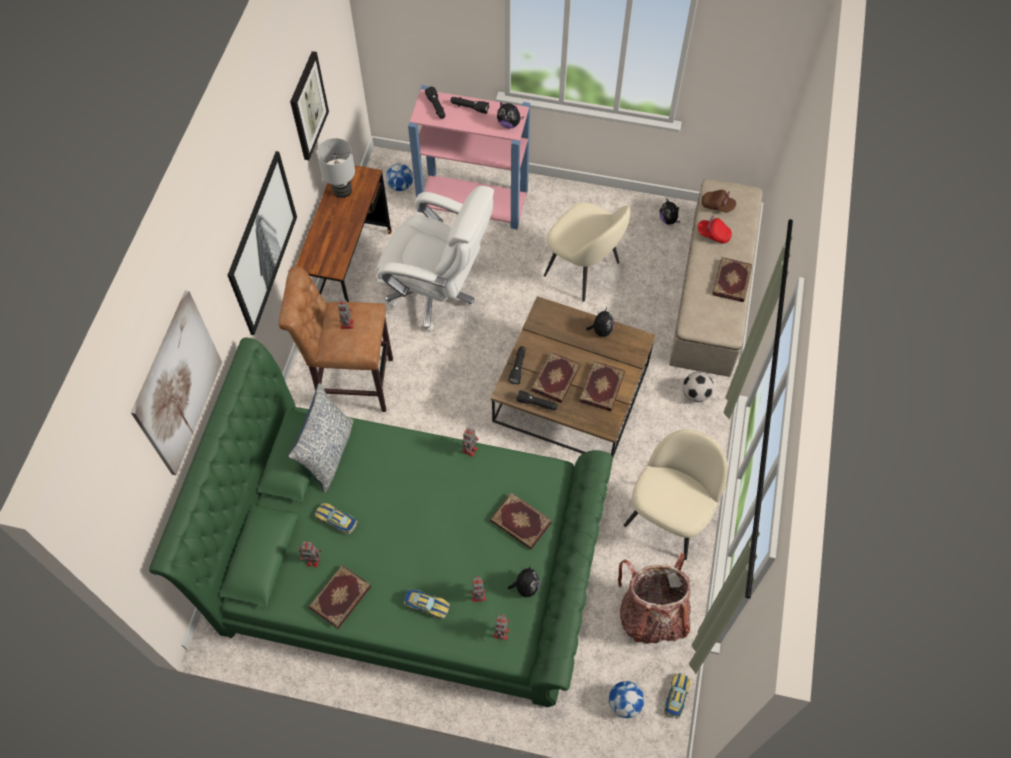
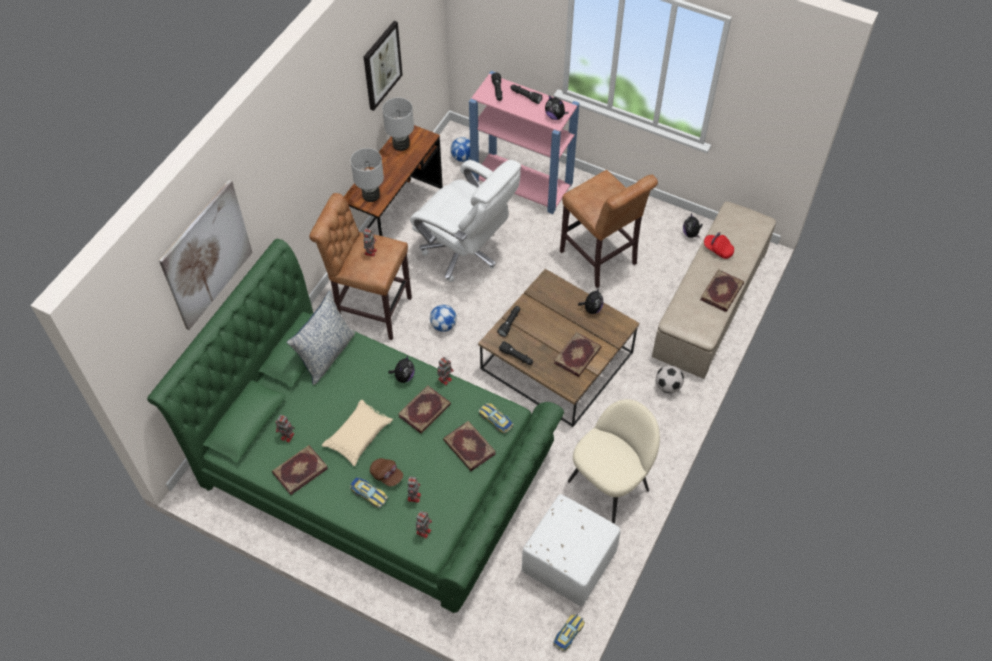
camera: 15 degrees right, 5 degrees down
(261, 243) = (311, 166): picture -> none
(326, 257) = (371, 195): none -> grey table lamp
(336, 520) = (316, 409): toy car -> toy car (495, 420)
(393, 538) = (358, 435): none -> beige pillow
(525, 587) = (456, 500): plush toy -> plush toy (404, 377)
(556, 378) = (540, 340): book -> book (425, 411)
(583, 270) = (600, 260): beige chair -> brown stool
(624, 703) = (521, 627): football -> football (443, 325)
(652, 615) = (569, 561): backpack -> white ottoman
(717, 206) = (730, 226): brown cap -> brown cap (386, 475)

